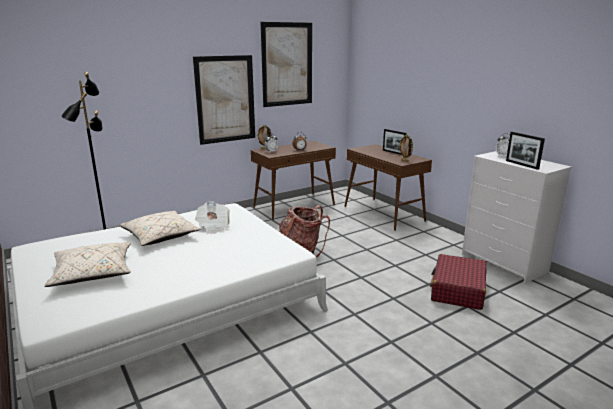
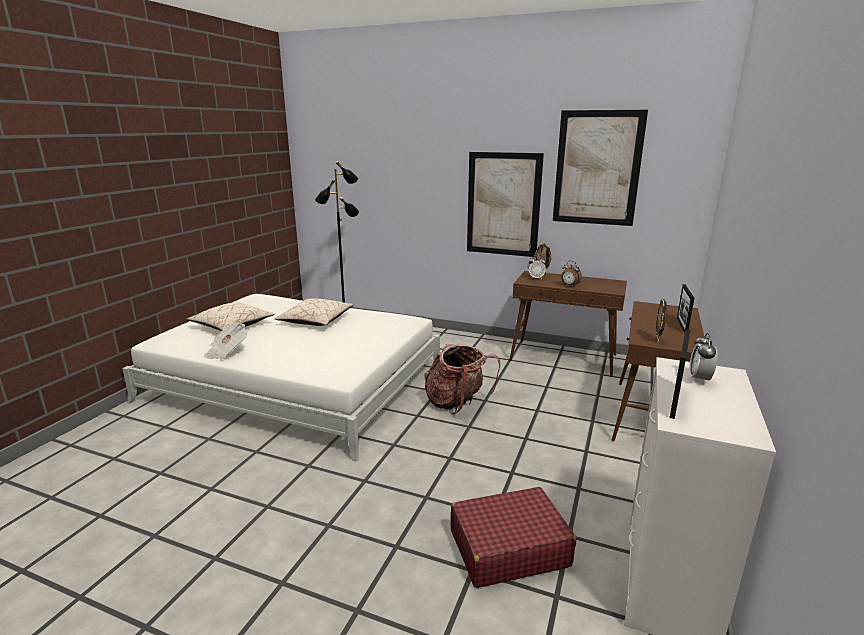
camera: 55 degrees right, 0 degrees up
(213, 226) = (358, 330): newspaper -> newspaper (227, 352)

